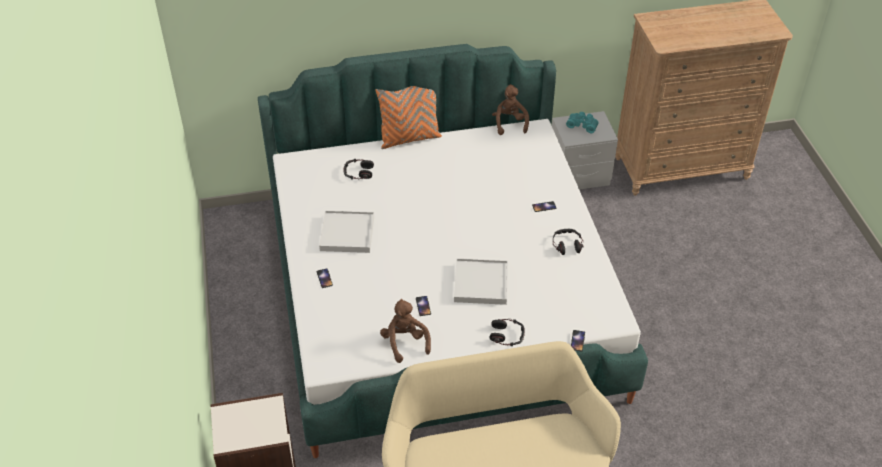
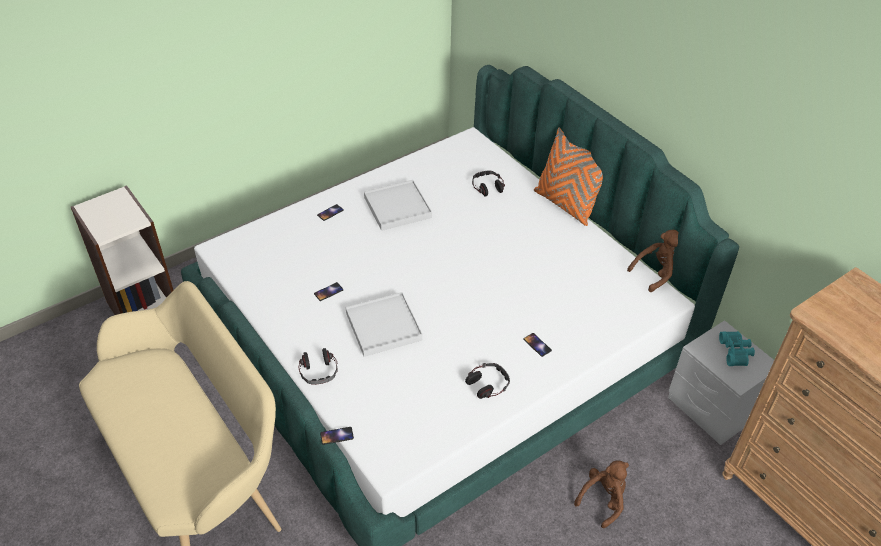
camera: 65 degrees right, 0 degrees up
(405, 342) = (274, 294): brown plush toy -> brown plush toy (603, 500)

